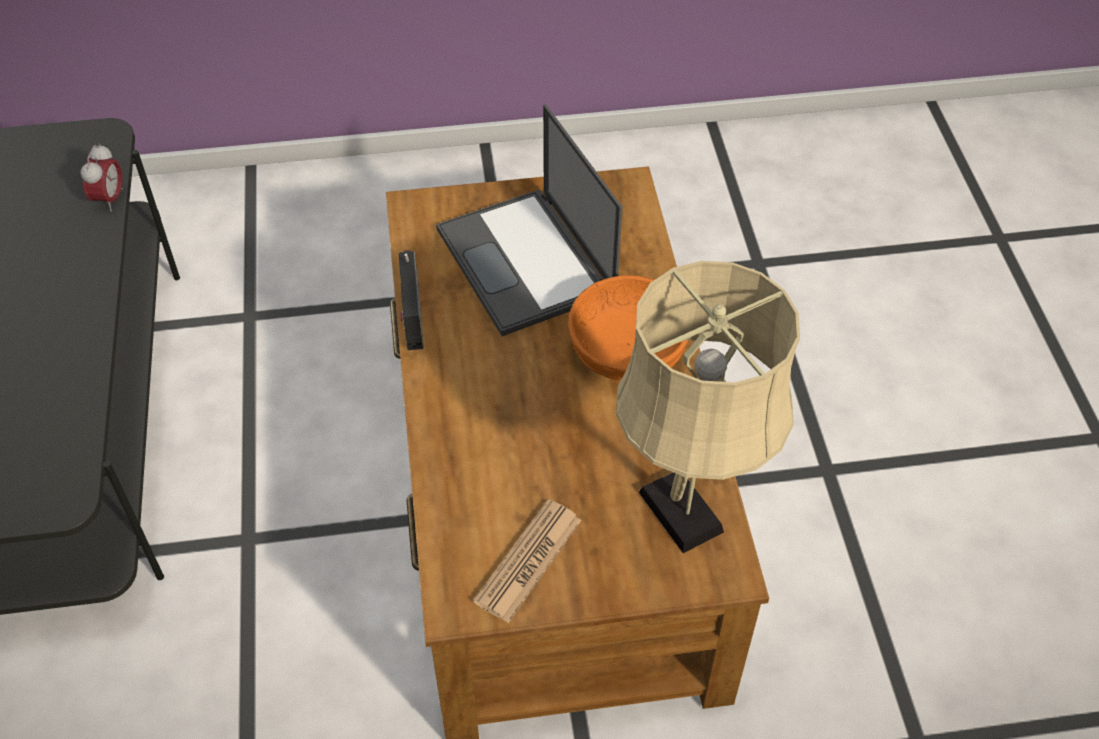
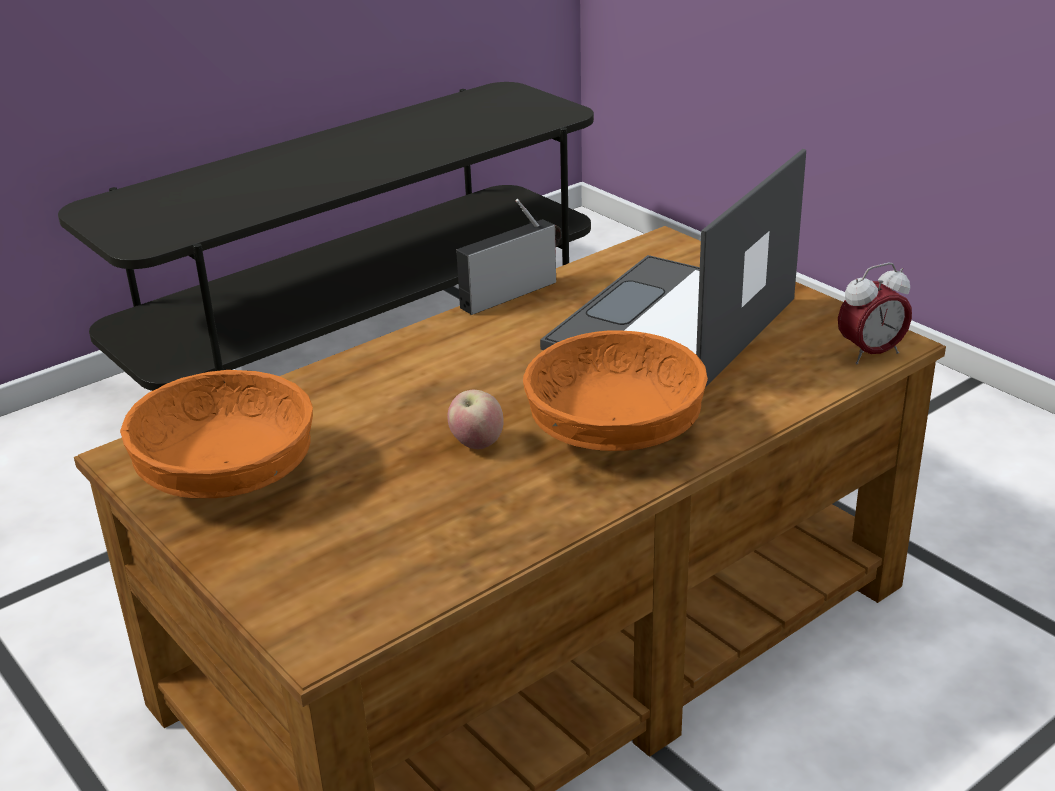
camera: 60 degrees right, 20 degrees down
(110, 199) = (494, 139): alarm clock -> alarm clock (870, 354)
(528, 561) = (225, 478): newspaper -> orange bowl
(588, 418) = (477, 444): none -> apple
(685, 519) = (380, 570): beige table lamp -> none

